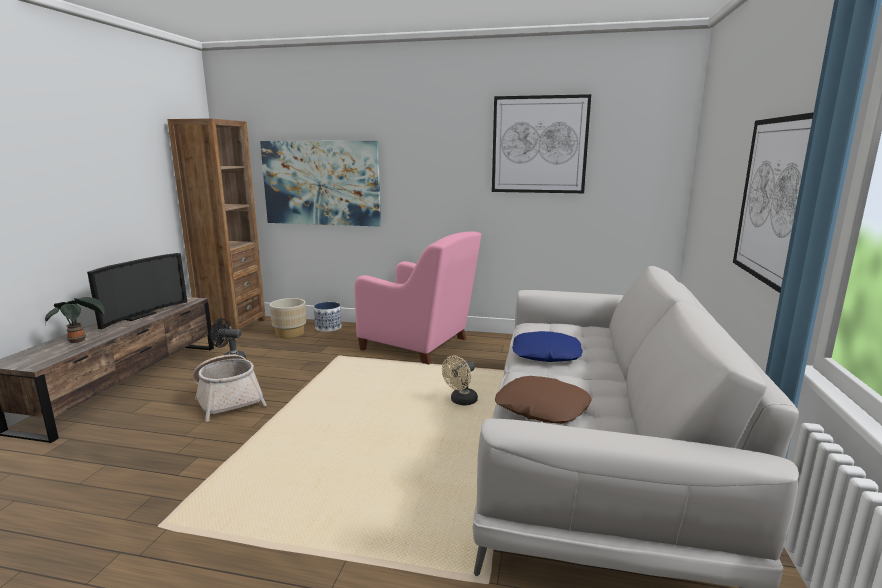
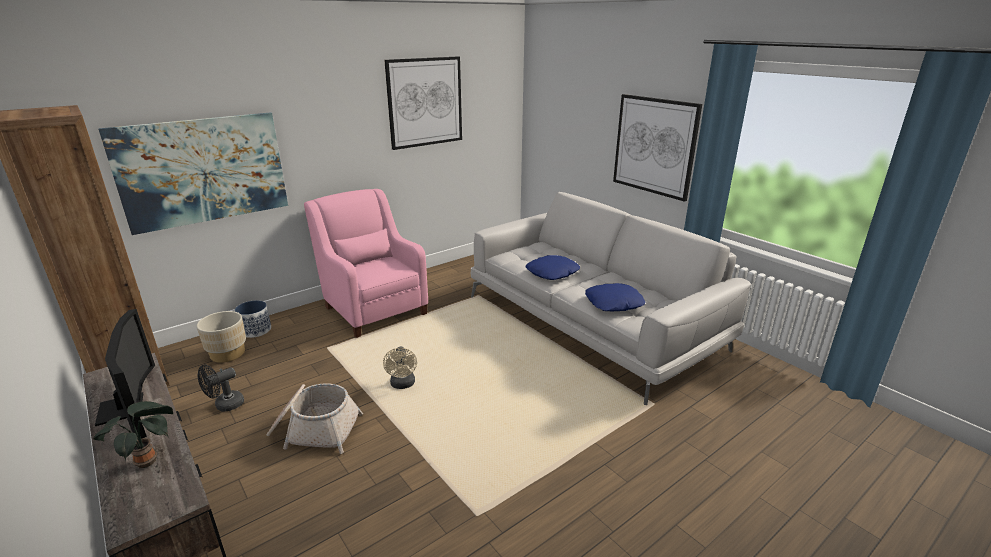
camera: 50 degrees left, 10 degrees up
(419, 345) = (373, 308): pink armchair -> pink armchair turned 105 degrees counterclockwise
(461, 401) = (482, 332): beige fan -> beige fan (403, 384)
(542, 408) = (614, 303): brown pillow -> blue pillow

